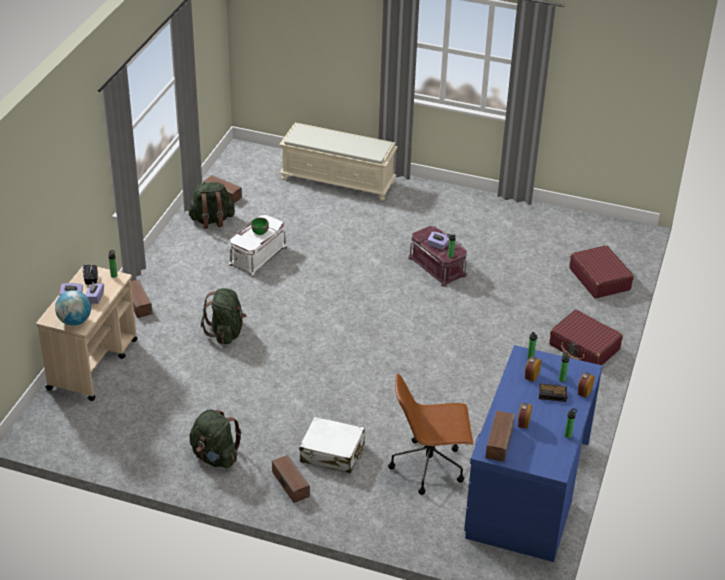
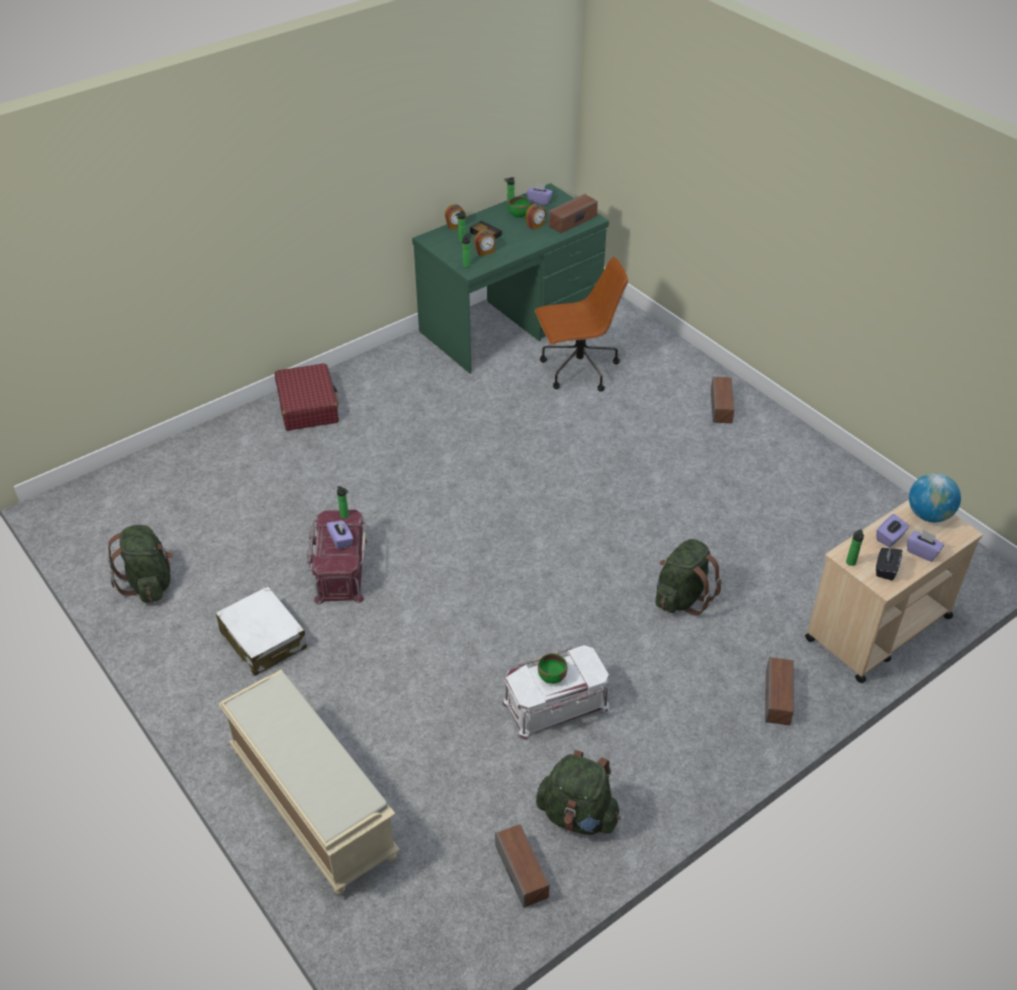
camera: 145 degrees left, 5 degrees up
(215, 457) = (781, 459): green backpack -> green backpack (149, 583)
(332, 453) = (659, 416): white suitcase -> white suitcase (263, 639)
(429, 466) = (578, 370): brown office chair -> brown office chair turned 45 degrees counterclockwise
(527, 489) = (512, 322): blue desk -> green desk
(550, 428) = (519, 214): none -> green bowl
(551, 453) = (539, 201): none -> purple tissue box
(599, 279) = (186, 467): red suitcase -> none

